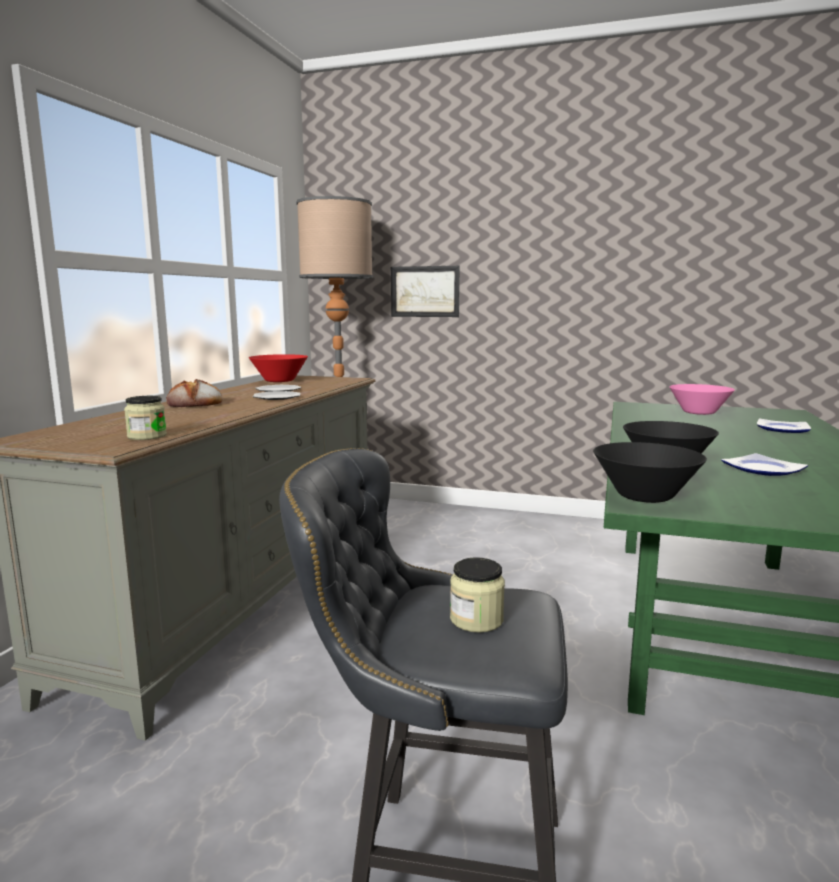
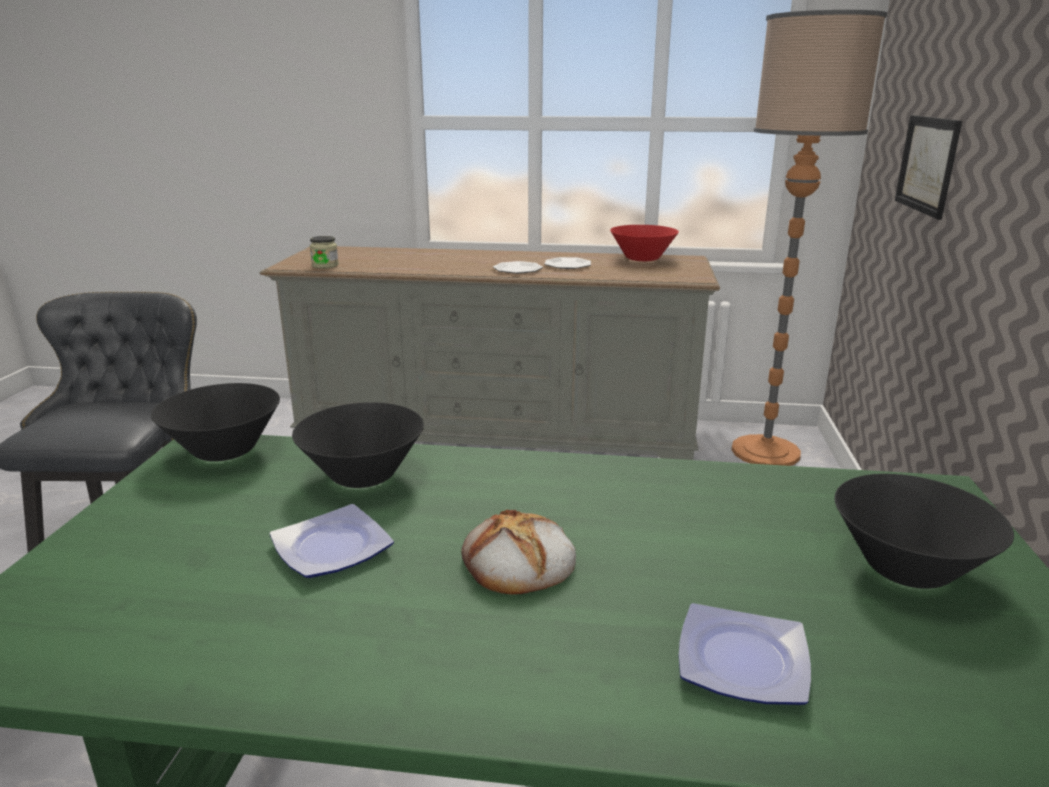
camera: 80 degrees right, 10 degrees up
(196, 403) = (472, 256): bread -> bread (518, 562)
(476, 619) = (89, 419): jar -> none
(698, 412) = (907, 568): pink bowl -> black bowl

